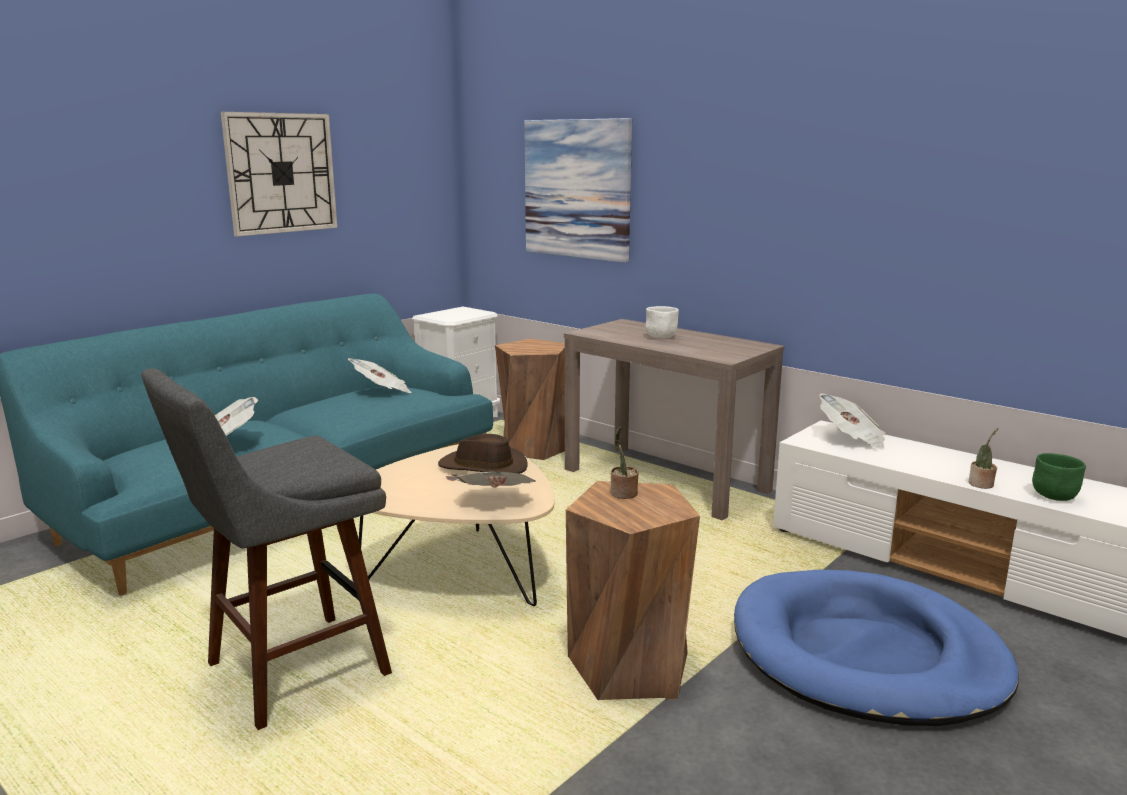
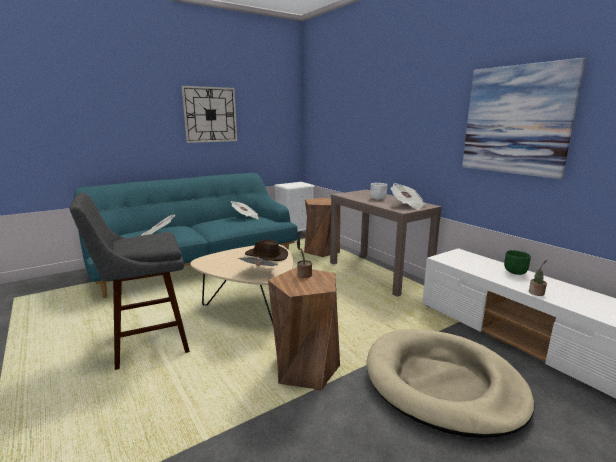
camera: 15 degrees right, 0 degrees up
(577, 189) = (349, 124): picture -> picture (516, 120)
(852, 439) = (470, 260): newspaper -> newspaper (407, 205)
(866, 655) = (442, 384): blue dog bed -> beige dog bed
(1054, 497) = (582, 306): green bowl -> green bowl (515, 273)

